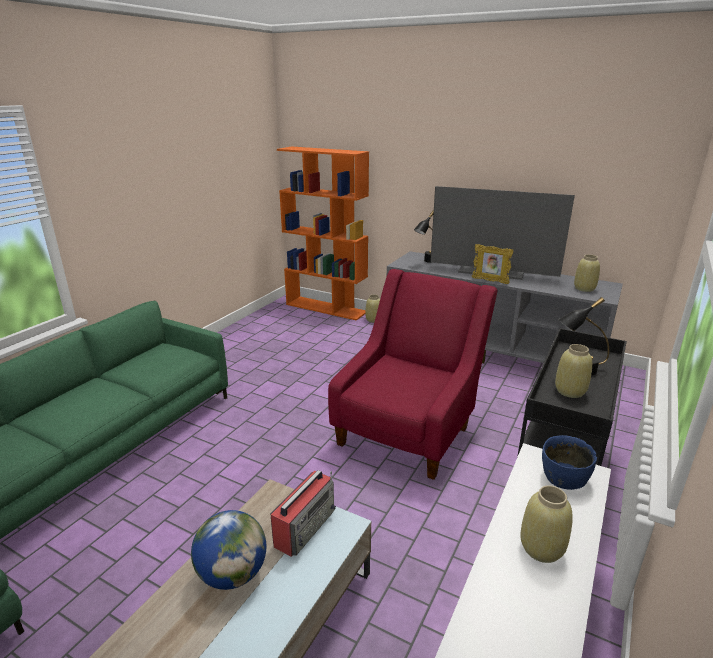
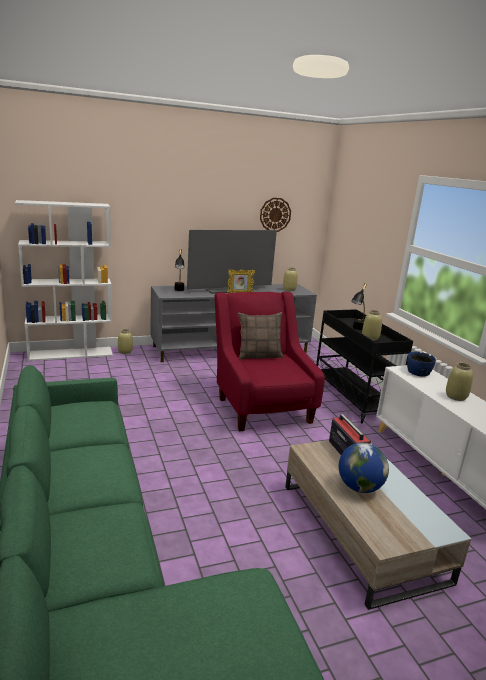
camera: 50 degrees left, 5 degrees down
(326, 308) = (71, 354): orange bookcase -> white bookcase
(413, 363) = (259, 356): none -> pillow
(592, 172) = (275, 214): none -> wall clock

